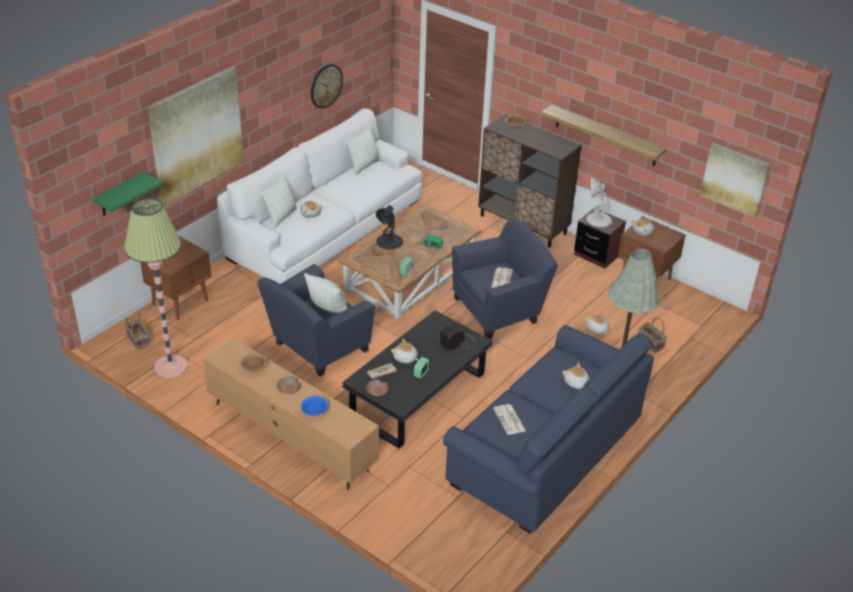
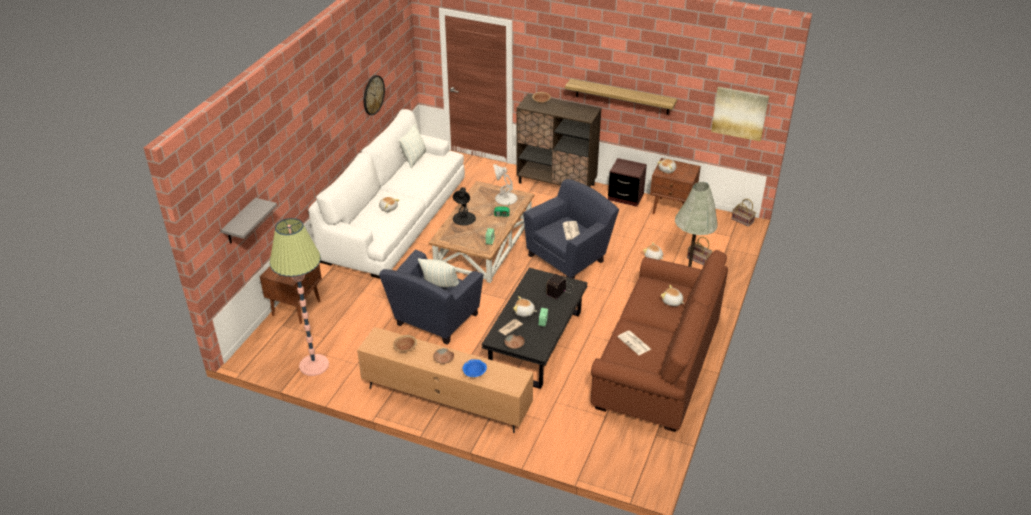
camera: 15 degrees left, 0 degrees up
(120, 195) = (240, 222): green shelf -> grey shelf
(139, 340) = (275, 348): basket -> basket (743, 220)
(196, 135) = (289, 156): picture -> none
(280, 217) = (364, 215): pillow -> none
(544, 452) = (657, 364): blue sofa -> brown sofa
(598, 219) = (625, 167): white table lamp -> white table lamp (505, 198)

